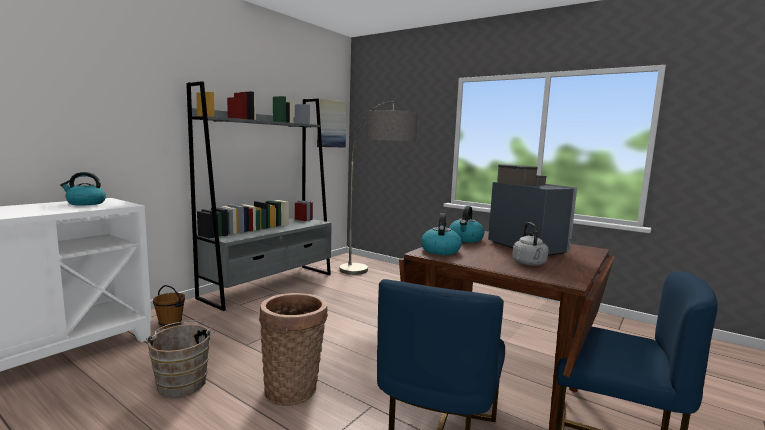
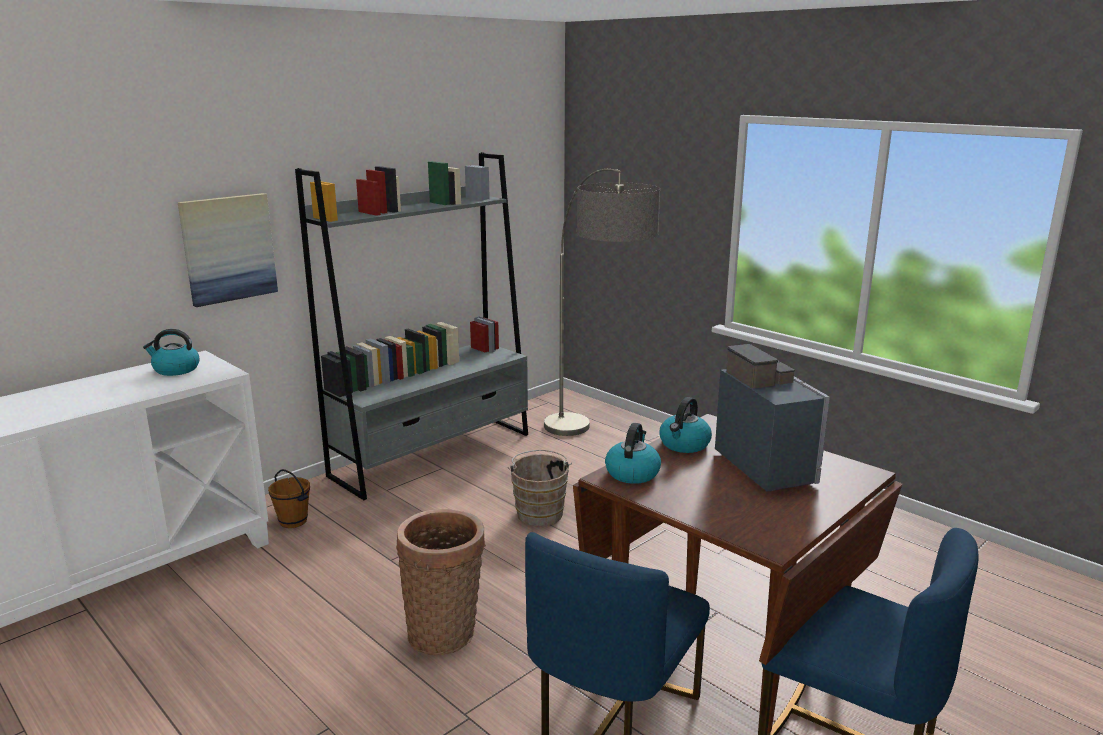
camera: 10 degrees right, 10 degrees up
(183, 382) = (310, 612): brown bucket -> brown bucket (539, 512)
(331, 124) = (530, 181): picture -> picture (228, 248)
(530, 264) = (743, 507): grey kettle -> none

